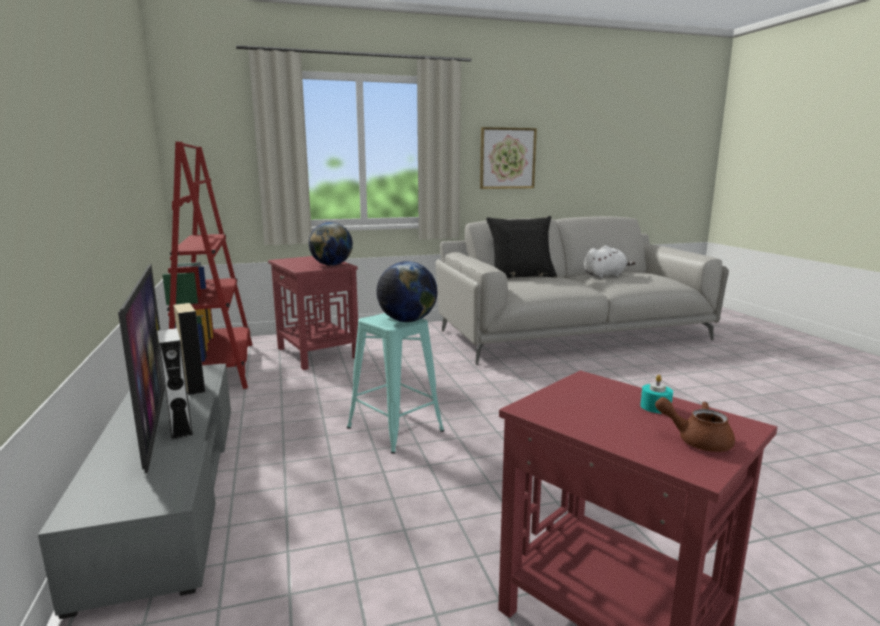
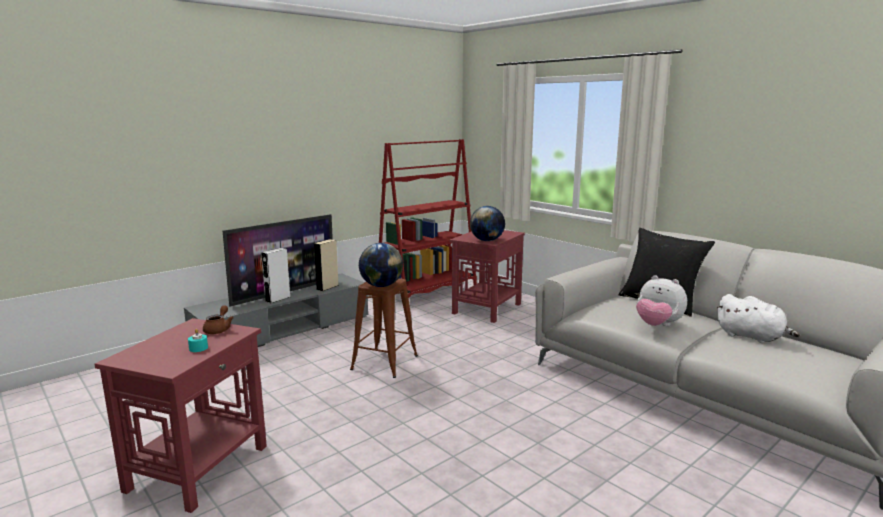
camera: 65 degrees right, 0 degrees up
(395, 429) = (384, 362): turquoise stool -> brown stool
(507, 158) = (730, 162): picture -> none
(570, 285) = (657, 325): none -> plush toy
(696, 440) = (151, 358): brown teapot -> brown teapot (219, 329)

